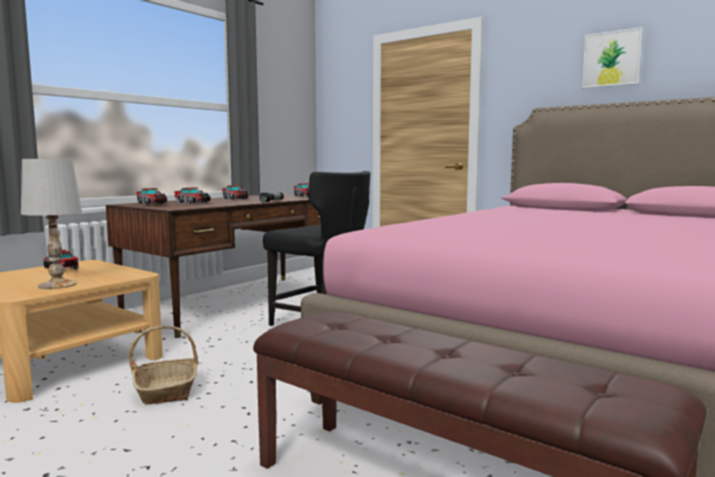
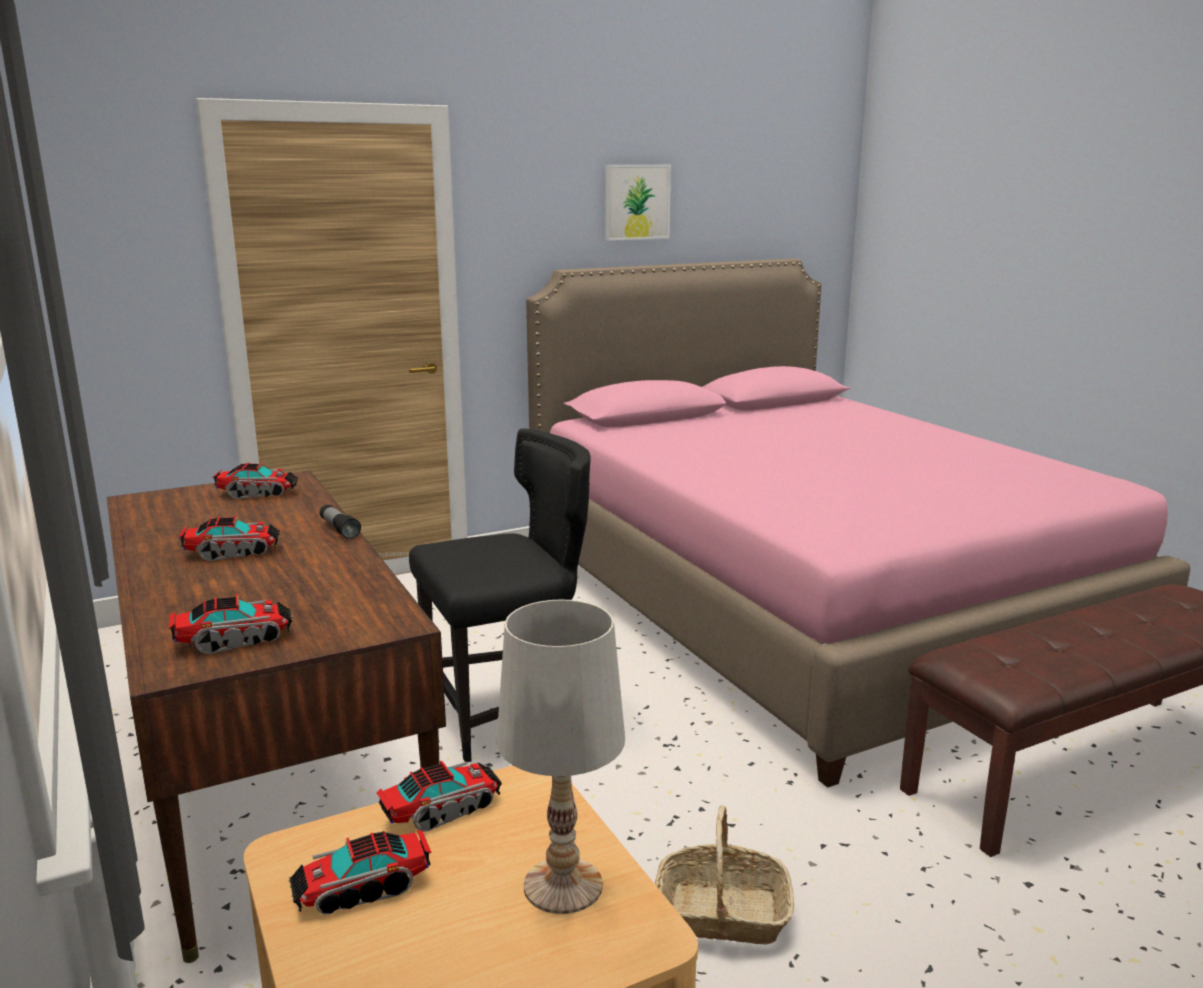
camera: 65 degrees left, 10 degrees up
(192, 203) = (278, 598): toy truck -> toy truck (442, 810)

